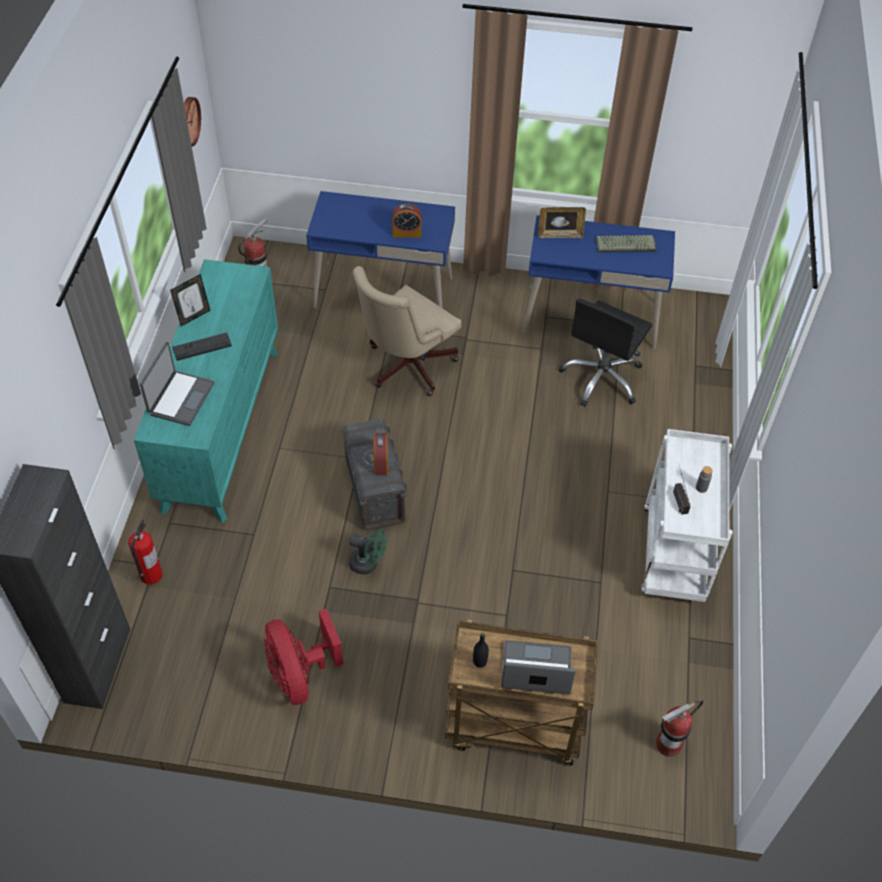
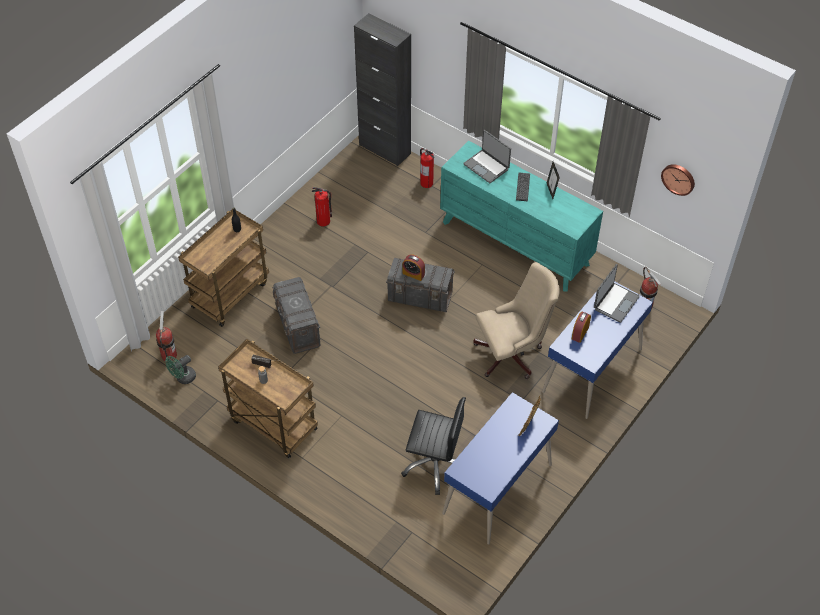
camera: 120 degrees right, 0 degrees up
(299, 675) = (323, 221): red fan -> fire extinguisher
(368, 563) = (371, 274): green fan -> green fan (183, 378)
(405, 367) = (512, 354): beige office chair -> beige office chair turned 90 degrees clockwise
(513, 605) = (298, 327): none -> grey storage box
(536, 670) = (215, 248): laptop -> laptop (615, 302)
(602, 378) = (435, 464): black office chair -> black office chair turned 135 degrees clockwise
(626, 244) = (495, 461): keyboard -> none
(674, 556) = (272, 424): white cart -> brown cart

